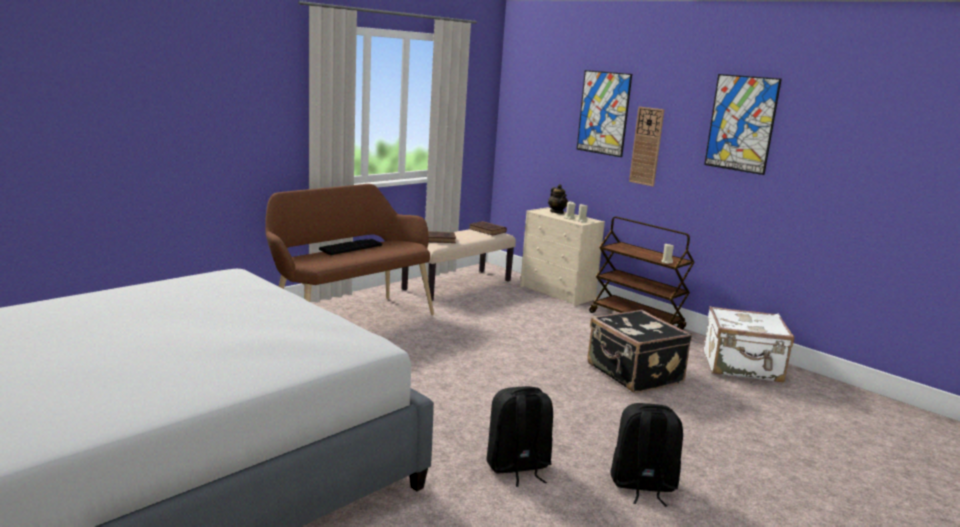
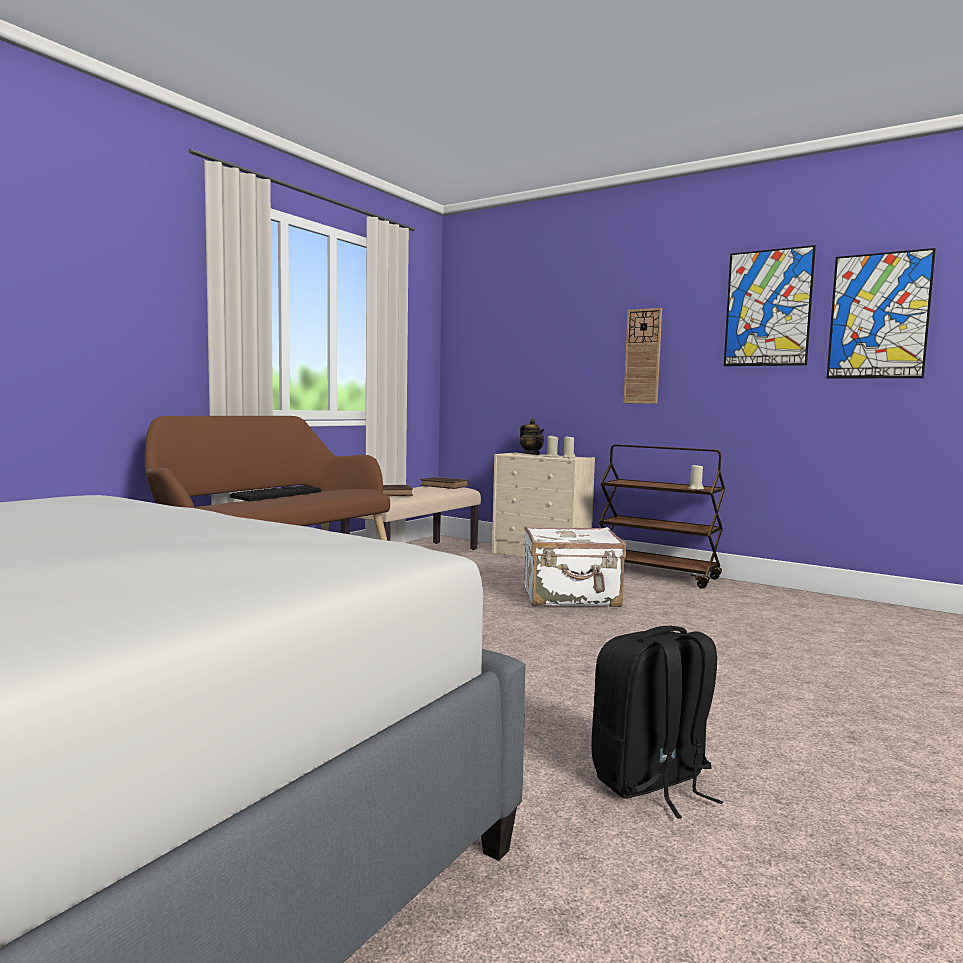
camera: 10 degrees left, 10 degrees down
(603, 113) = (581, 326): picture -> picture (878, 316)
(633, 374) = (705, 629): black suitcase -> none
(642, 486) = (870, 784): black backpack -> none
(742, 367) = (826, 609): white suitcase -> white suitcase (571, 597)

